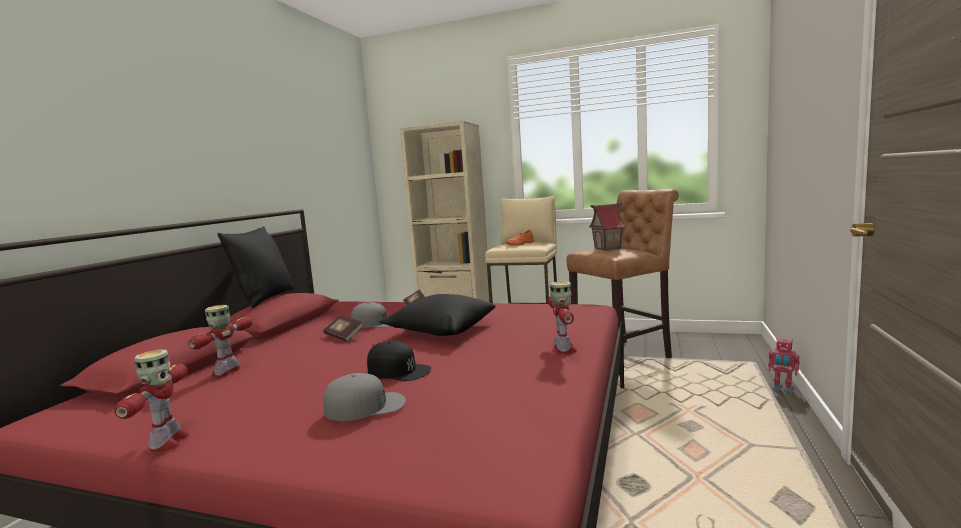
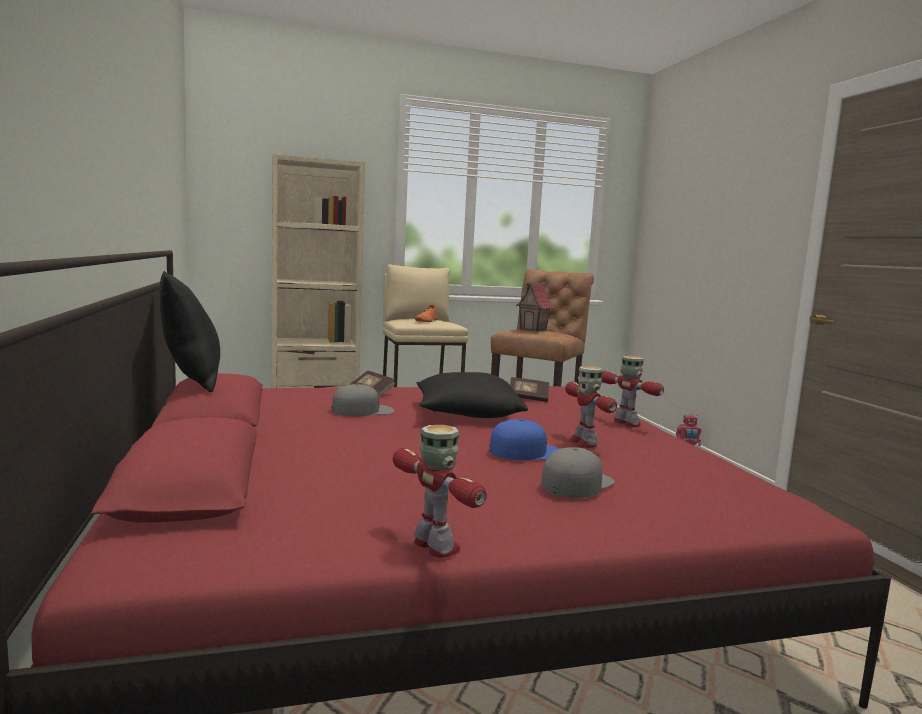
camera: 35 degrees left, 0 degrees up
(227, 372) = (299, 475): toy robot -> toy robot (583, 443)
(344, 336) = (359, 426): book -> book (528, 398)
(399, 370) = (527, 452): black cap -> blue cap

